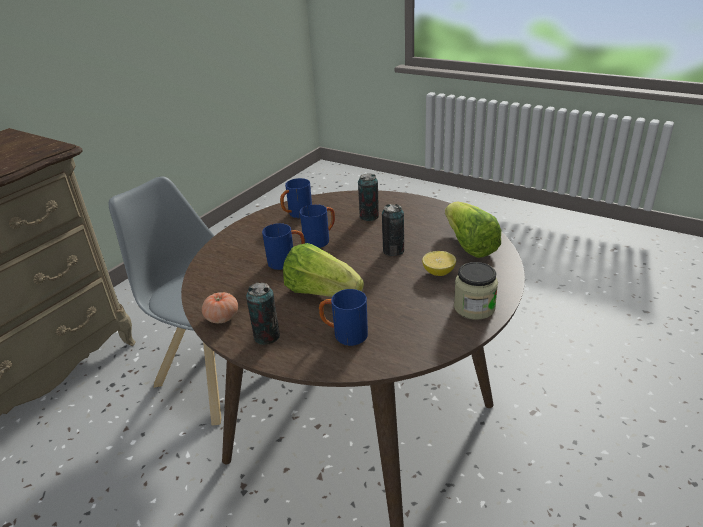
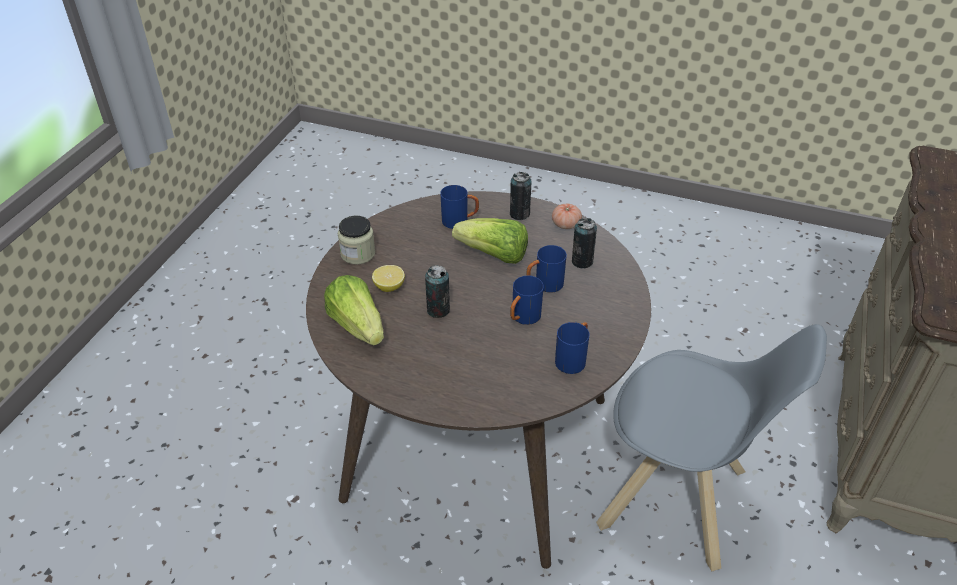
camera: 165 degrees right, 10 degrees up
(369, 217) = (479, 364): can -> can (582, 261)

